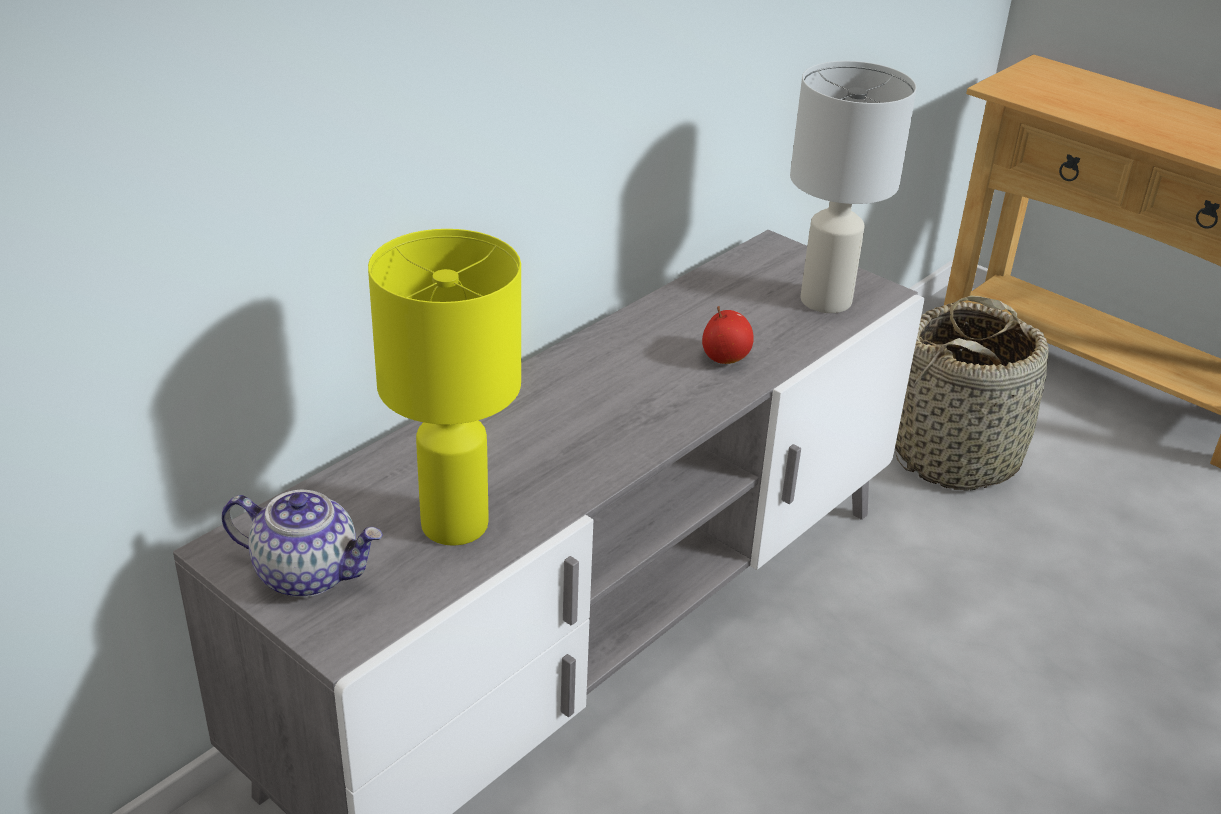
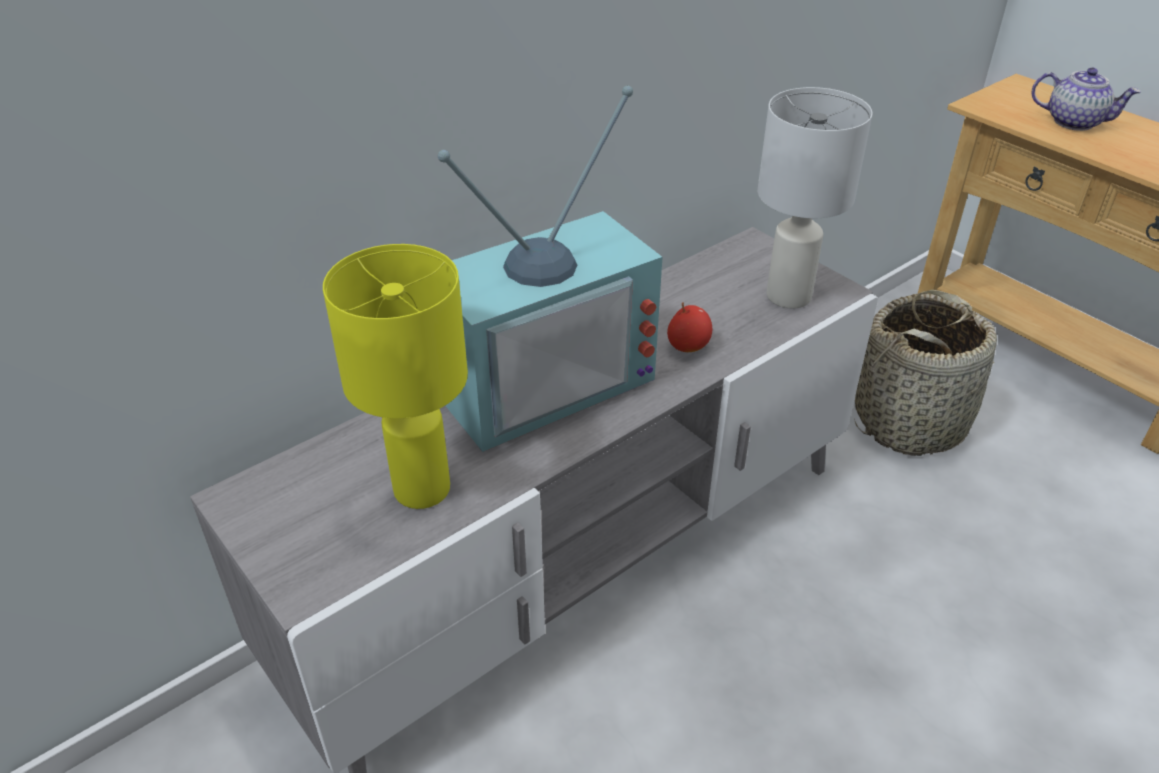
camera: 10 degrees right, 5 degrees up
(308, 573) = (291, 525): teapot -> teapot (1074, 122)
(566, 401) = (543, 379): none -> television

